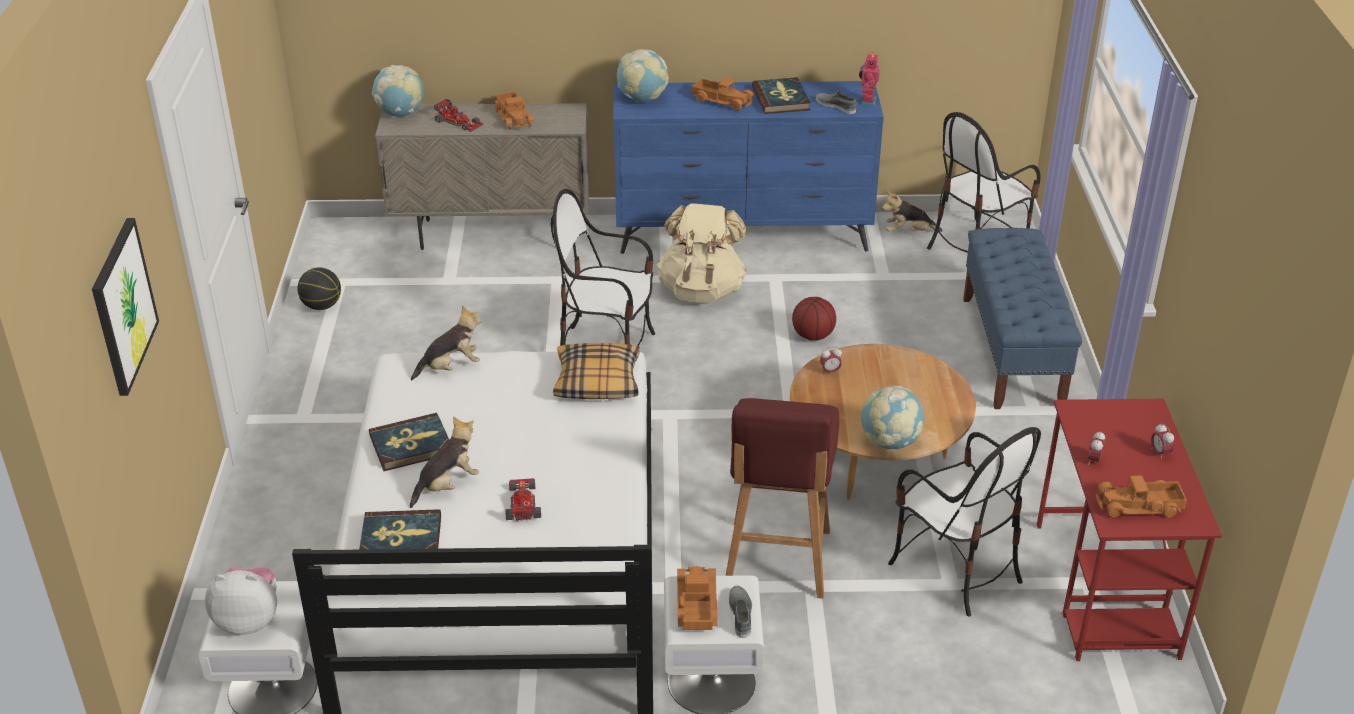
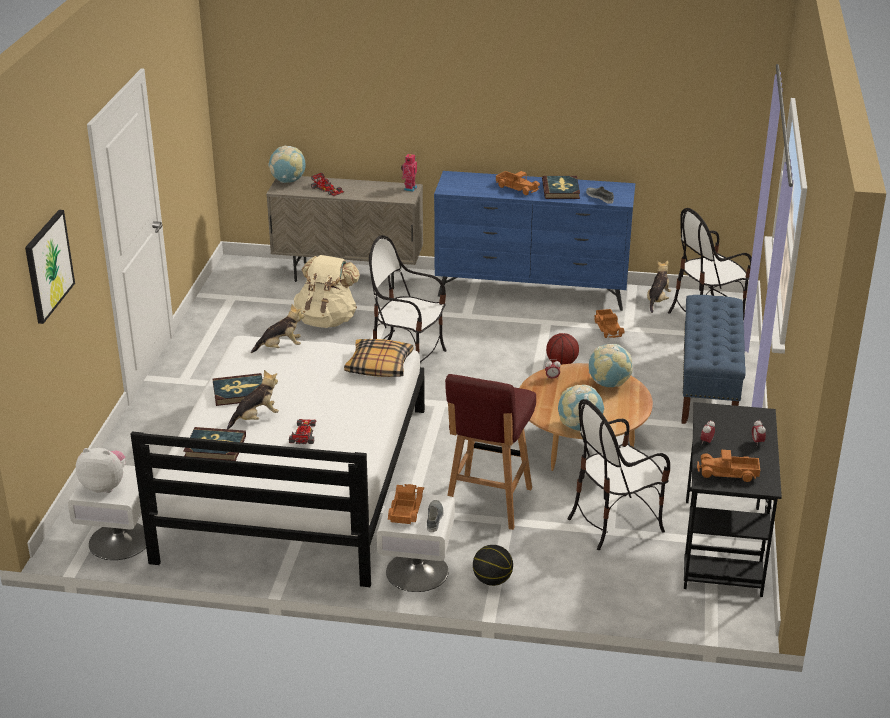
camera: 10 degrees right, 5 degrees down
(322, 306) = (215, 312): basketball -> basketball (492, 580)
(514, 117) = (368, 189): toy truck -> toy truck (609, 328)
(642, 99) = (459, 182): globe -> globe (609, 384)
(702, 290) = (489, 325): beige backpack -> beige backpack (327, 320)
(867, 102) = (624, 196): toy robot -> toy robot (409, 188)
(908, 232) = (657, 300): plush toy -> plush toy turned 105 degrees clockwise
(955, 570) = (615, 522): chair -> chair turned 90 degrees clockwise
(1106, 590) = (722, 547): red desk -> black desk

